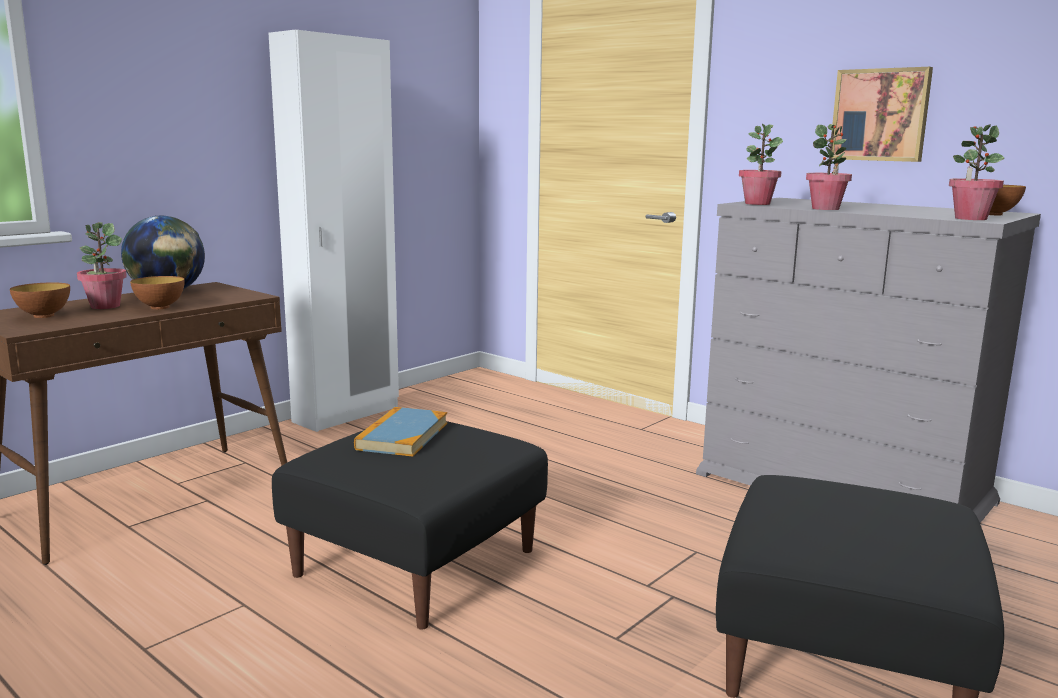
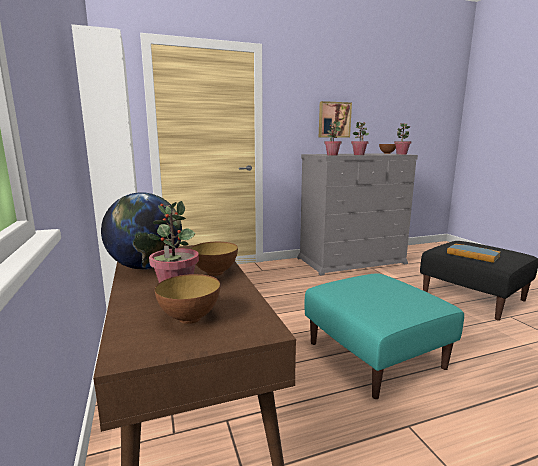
camera: 60 degrees left, 0 degrees up
(402, 436) = (357, 293): book -> book (473, 255)
(416, 561) = (374, 355): black ottoman -> turquoise ottoman

